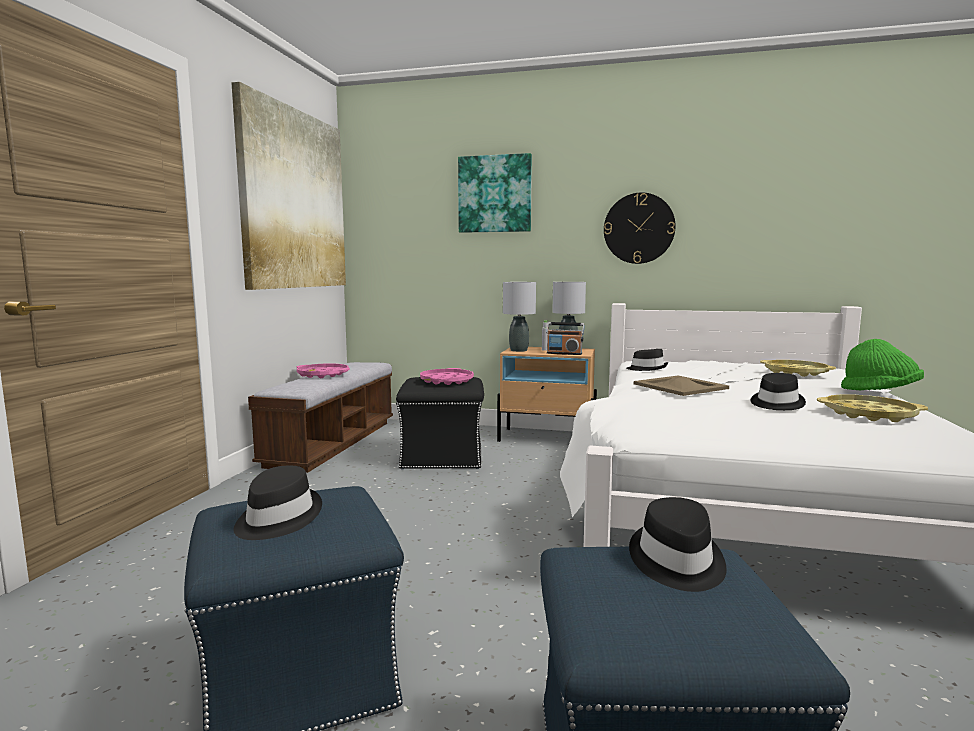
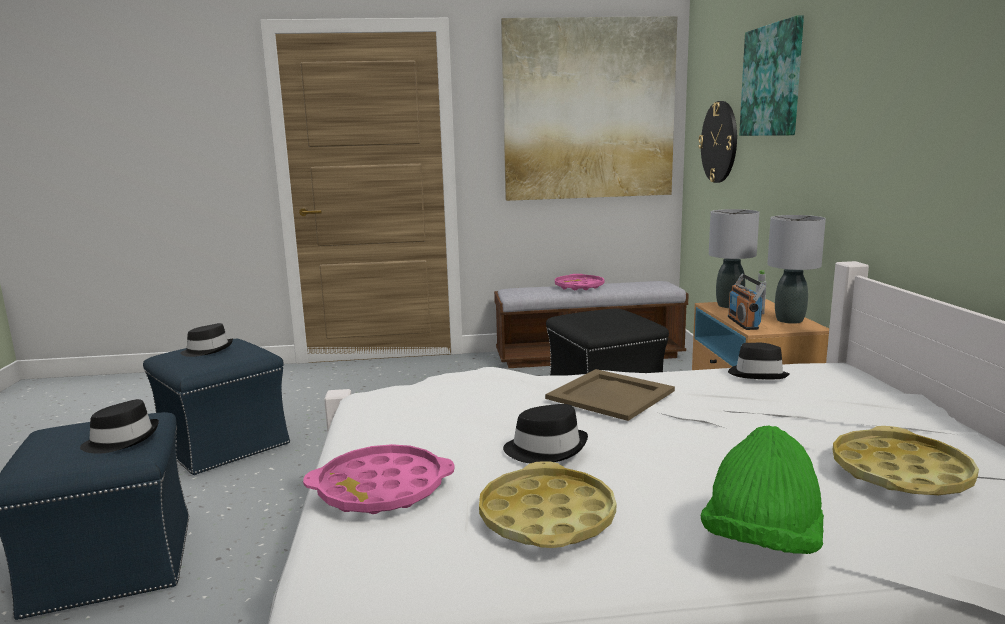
camera: 70 degrees right, 5 degrees up
(447, 381) = (605, 319): pink tray -> pink tray (381, 489)
(639, 228) = (901, 132): wall clock -> wall clock (719, 142)

